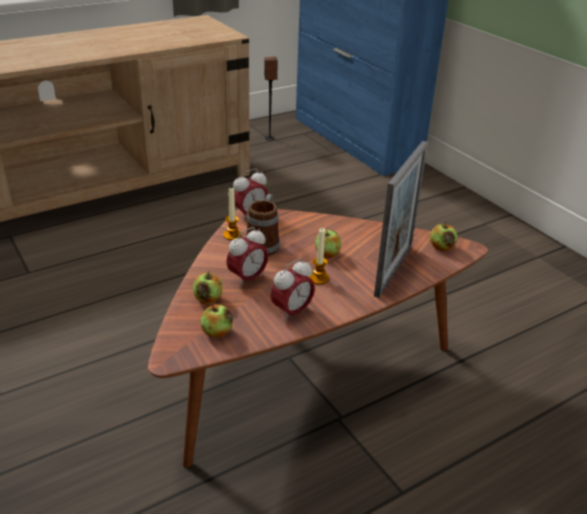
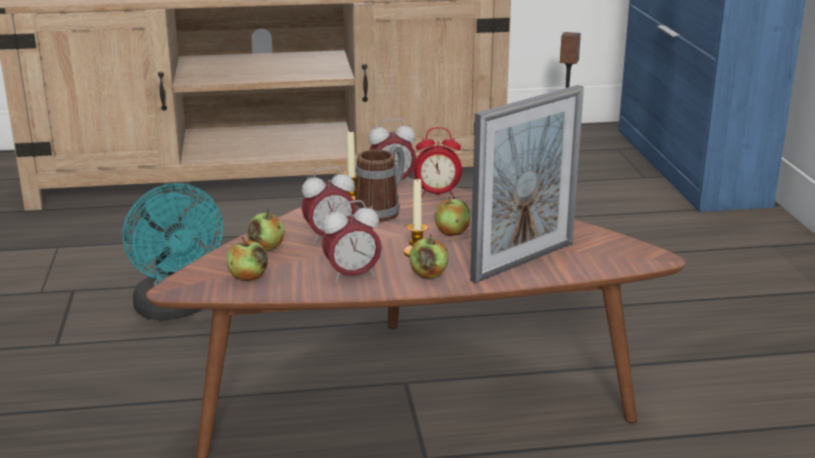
camera: 25 degrees right, 10 degrees down
(80, 336) = (175, 310): none -> turquoise fan
(290, 221) = (437, 195): none -> alarm clock
(441, 247) = (616, 250): apple -> apple (428, 274)

